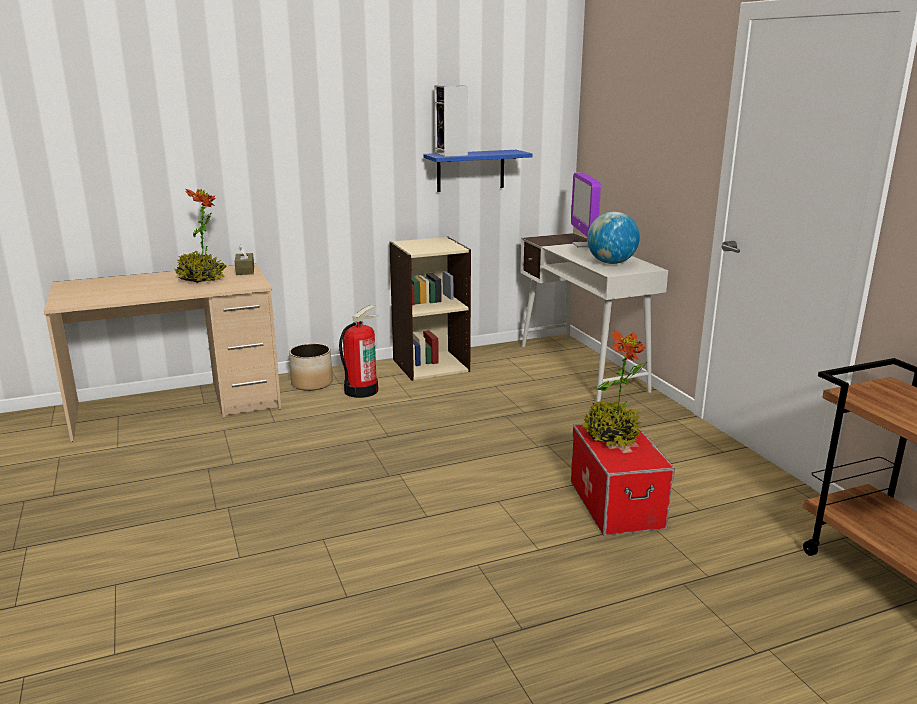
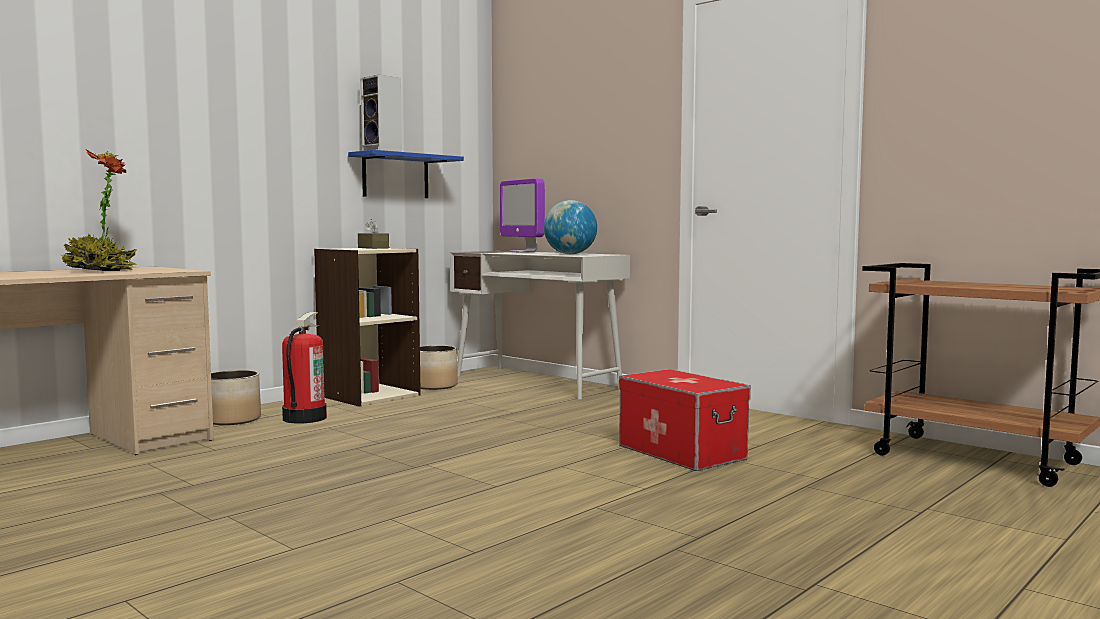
camera: 25 degrees left, 15 degrees down
(245, 270) = (150, 268): brown tissue box -> brown tissue box (373, 248)
(492, 359) = (435, 386): none -> planter
(611, 437) = (666, 377): potted plant -> none

